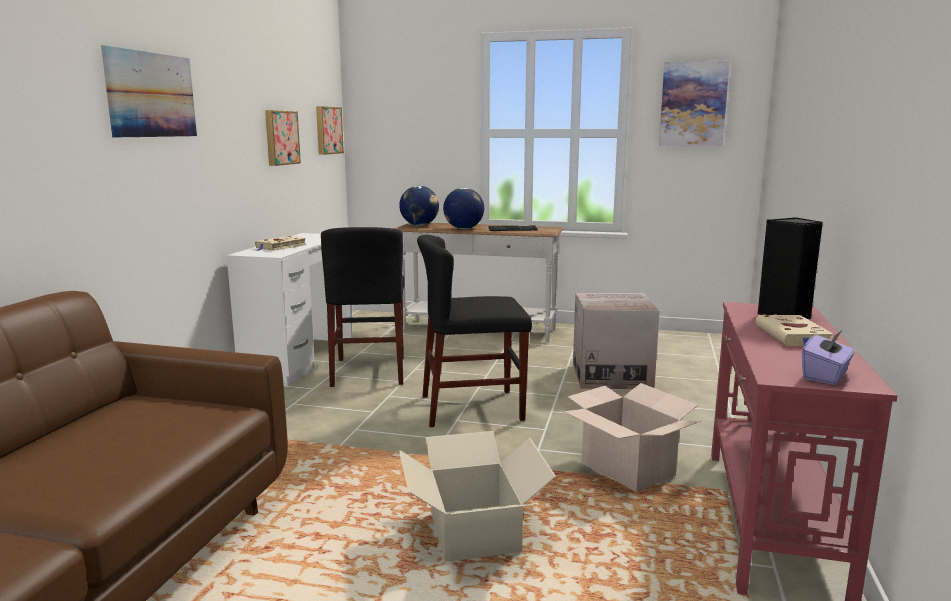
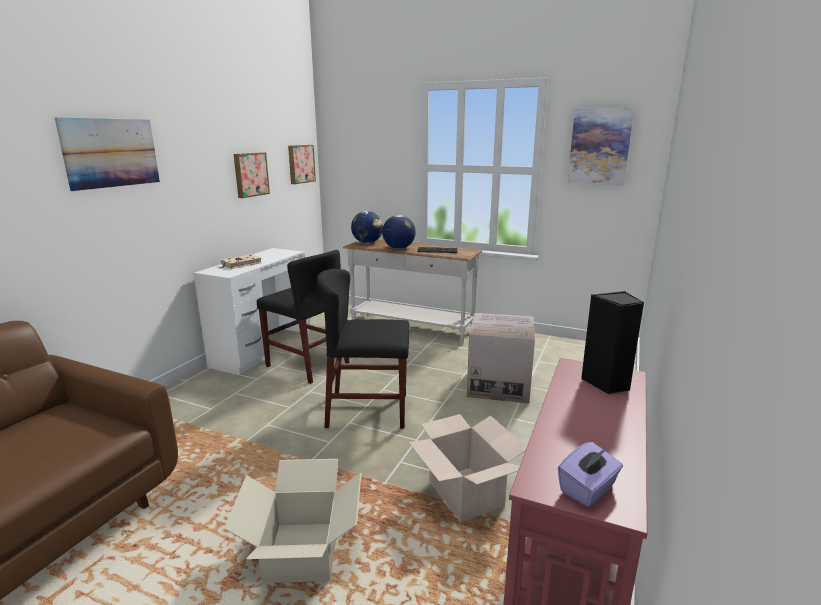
camera: 10 degrees right, 5 degrees up
(369, 371) = (307, 364): black chair -> black chair turned 60 degrees counterclockwise
(793, 336) = (595, 418): beige book -> none

